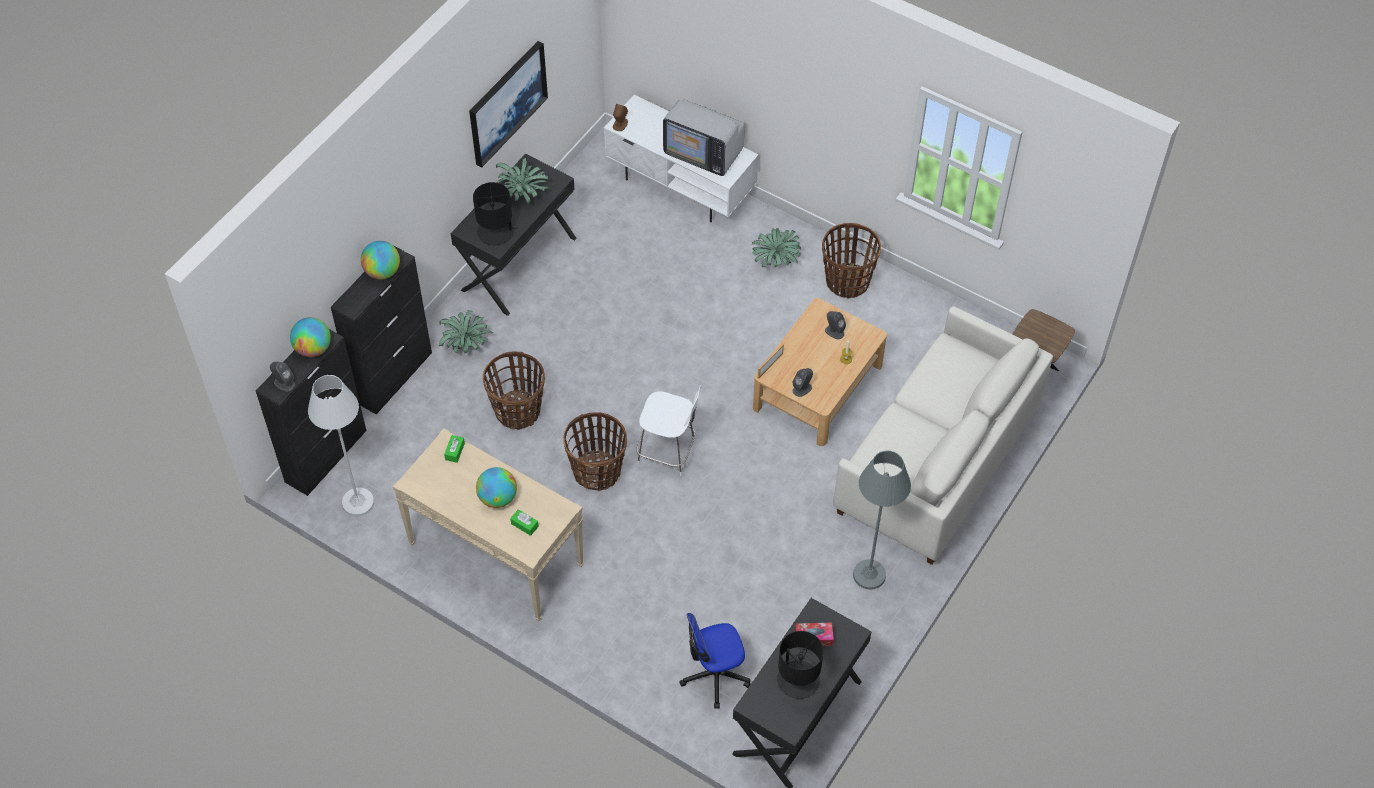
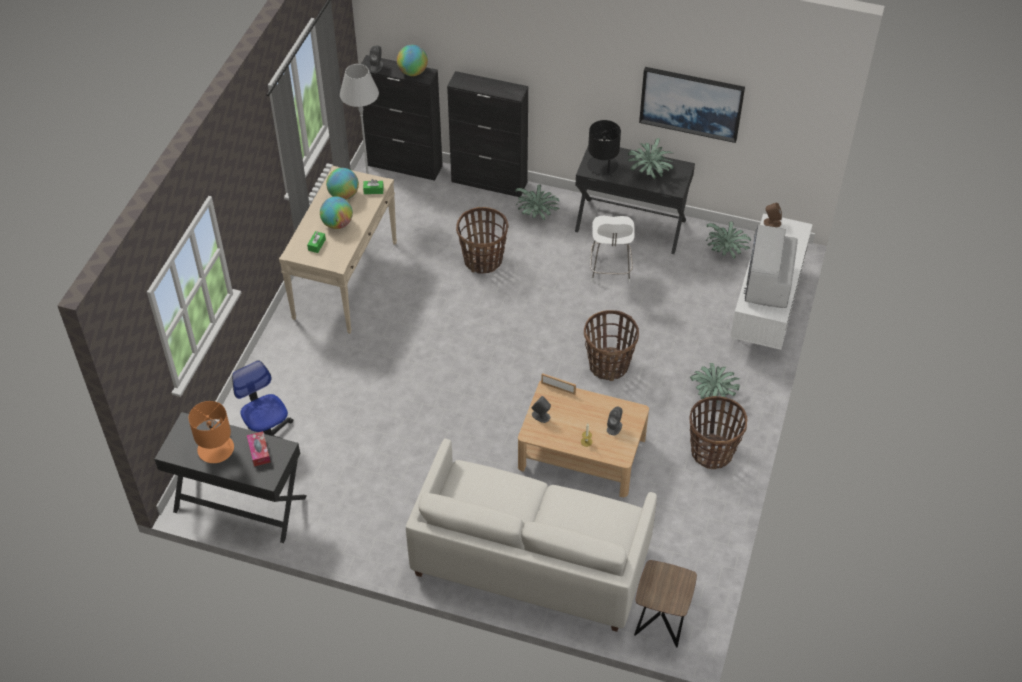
camera: 75 degrees right, 5 degrees down
(382, 272) = (498, 88): globe -> globe (343, 195)
(590, 194) = (726, 251): none -> potted plant
(597, 471) = (441, 322): basket -> basket (609, 365)
(668, 452) = (475, 363): white chair -> white chair (610, 269)
(797, 679) = (216, 448): black table lamp -> orange table lamp
(869, 575) = (392, 529): grey floor lamp -> none

